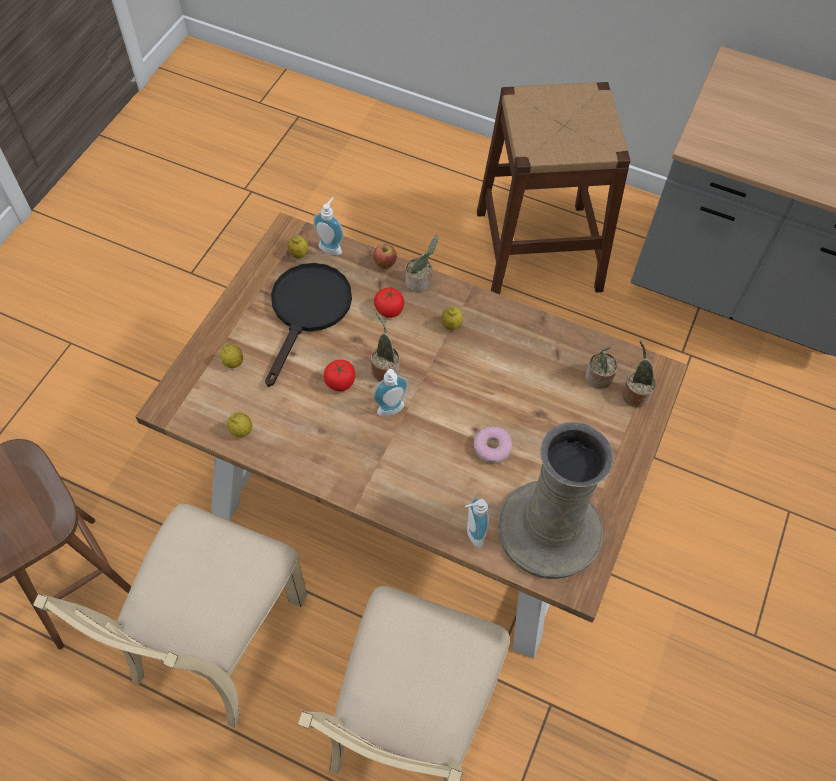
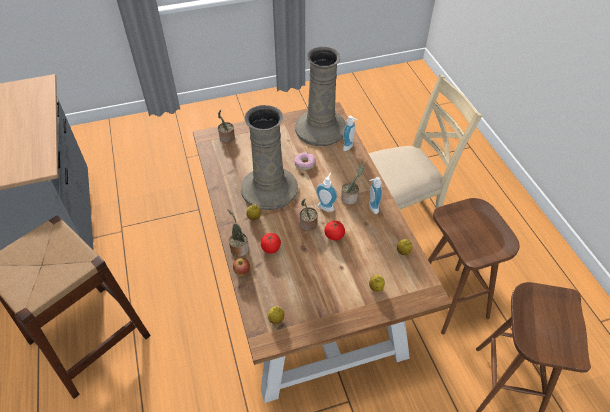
camera: 130 degrees left, 10 degrees down
(217, 638) = (451, 300): beige chair -> brown stool
(307, 311) = (309, 282): black frying pan -> none
(331, 247) = (254, 308): soap dispenser -> soap dispenser (371, 208)
(484, 374) = (269, 188): none -> beige vase
(598, 378) = (230, 152): potted plant -> potted plant (350, 198)

